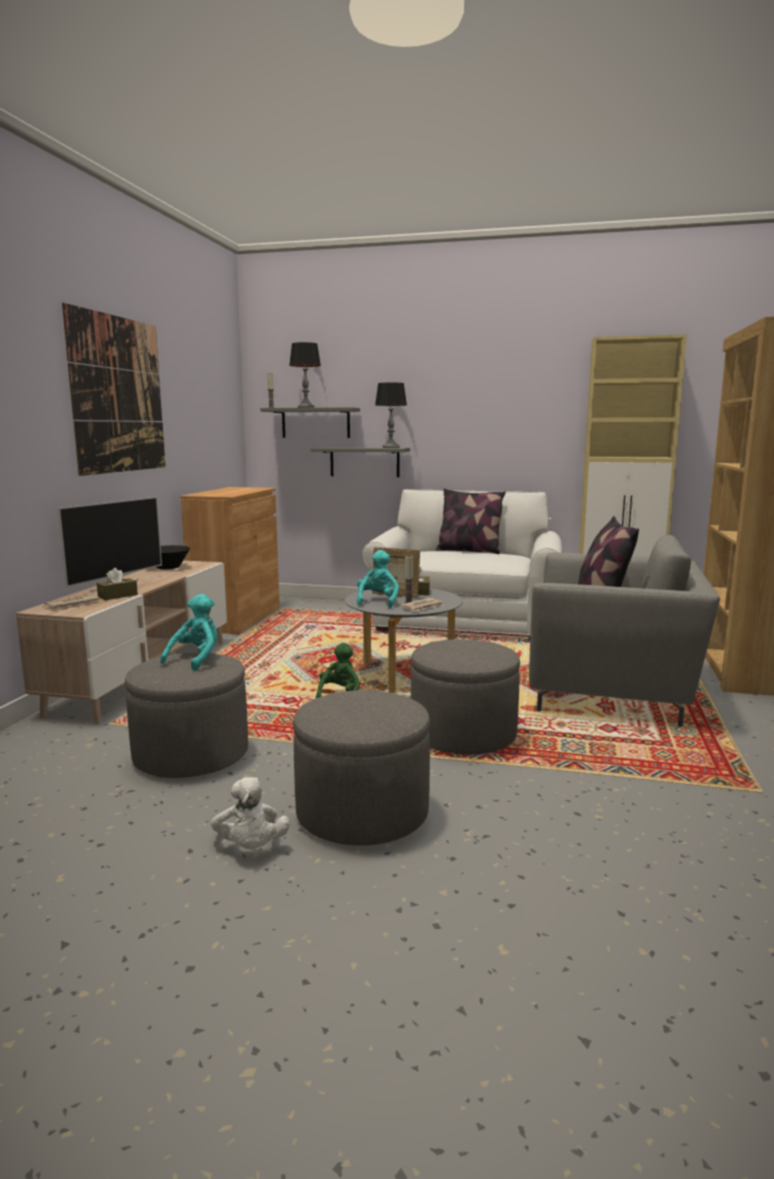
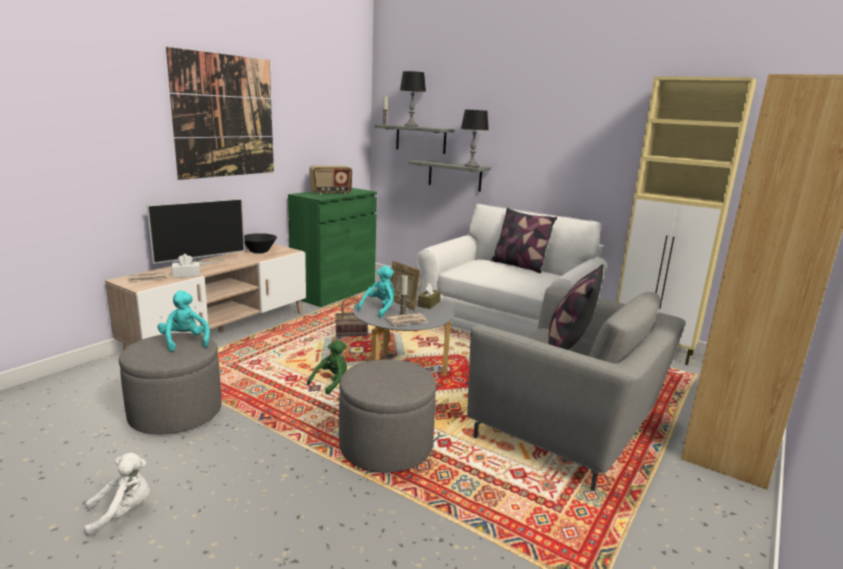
camera: 20 degrees right, 5 degrees up
(117, 596) = (186, 275): brown tissue box -> white tissue box
(196, 659) = (185, 341): turquoise plush toy -> turquoise plush toy turned 75 degrees counterclockwise
(229, 492) = (331, 193): none -> radio
(237, 618) = (334, 292): brown cabinet -> green cabinet
(251, 847) = (123, 513): white plush toy -> white plush toy turned 120 degrees counterclockwise
(307, 651) = (352, 333): none -> basket
(362, 812) = (229, 504): grey ottoman -> none

